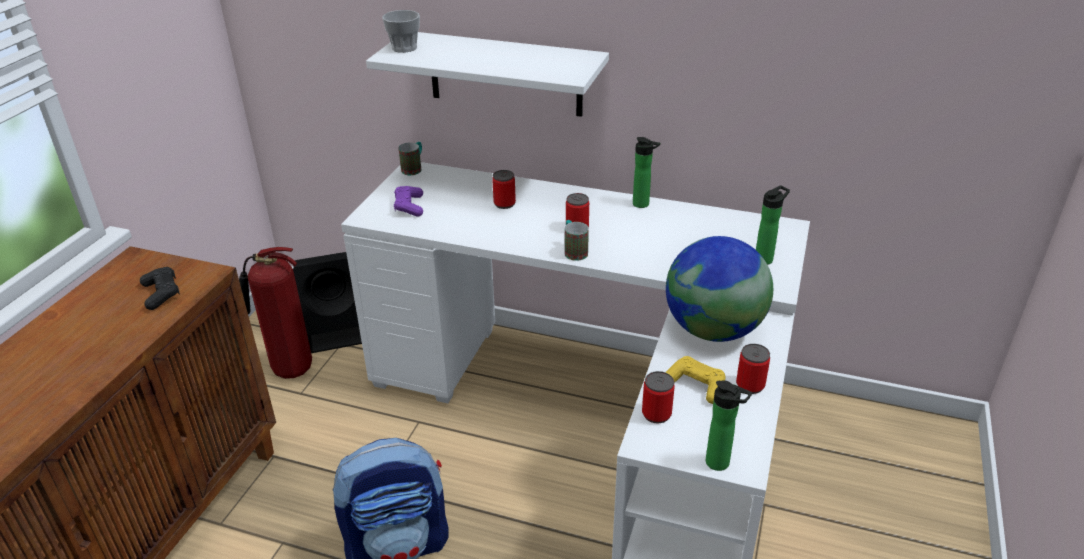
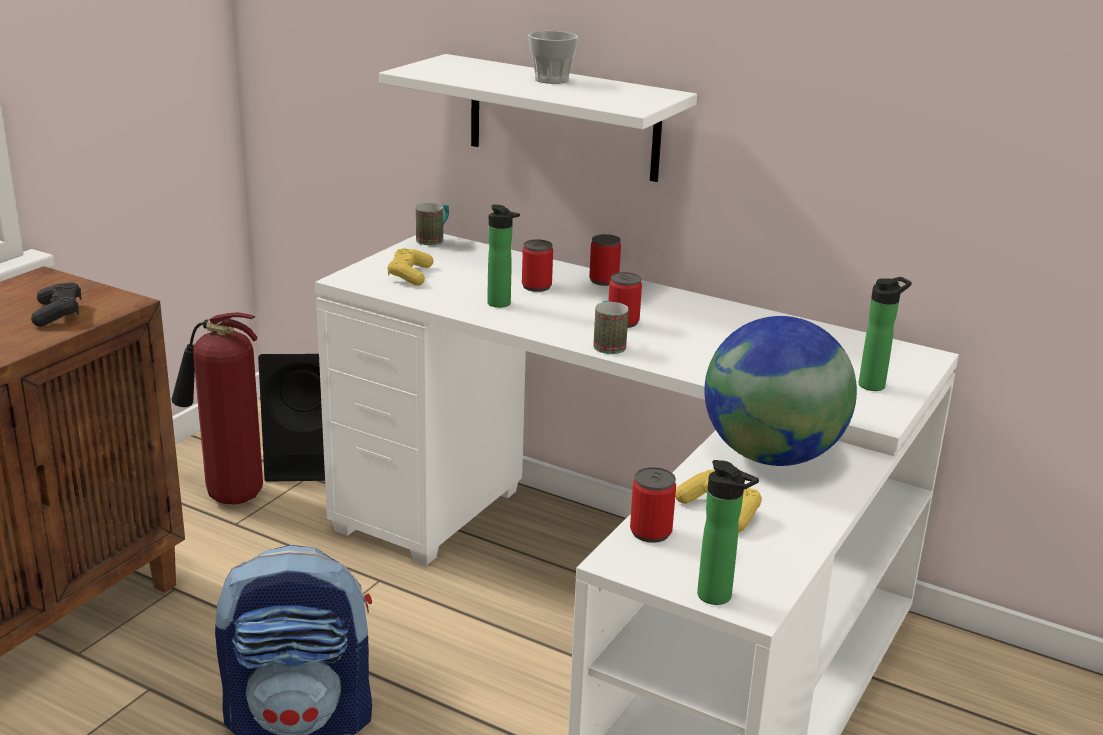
camera: 10 degrees right, 10 degrees down
(404, 48) = (433, 66): cup -> cup (551, 80)
(409, 207) = (410, 275): purple game controller -> yellow game controller
(643, 205) = (725, 309): bottle -> bottle (501, 304)
(750, 385) = (798, 521): can -> can (604, 280)

